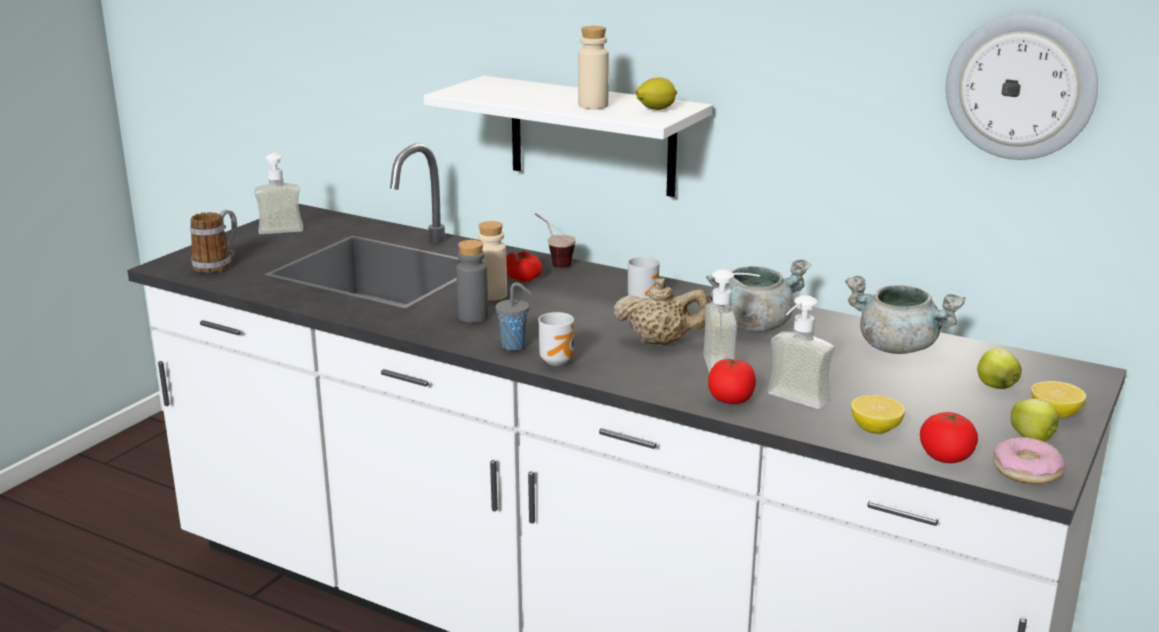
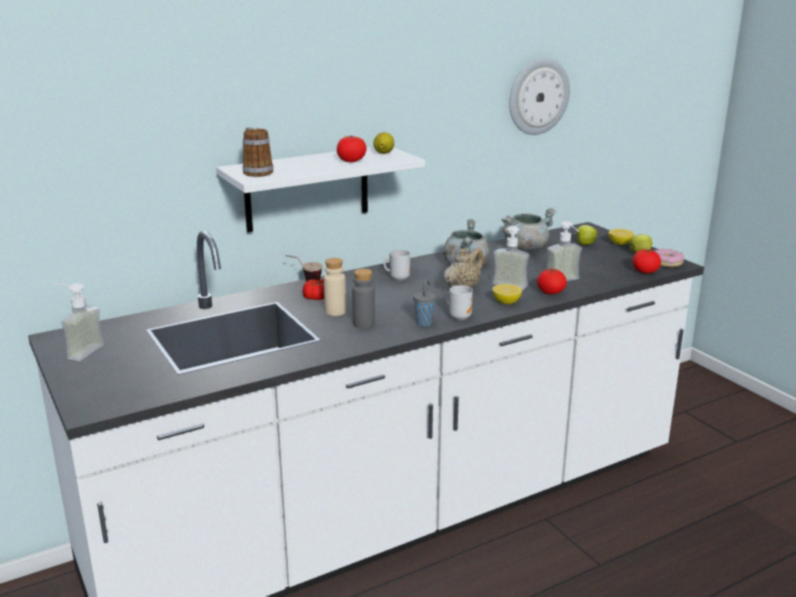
camera: 60 degrees left, 0 degrees up
(218, 264) = (124, 388): mug -> mug (256, 171)
(593, 105) = (351, 161): beige bottle -> tomato
(875, 429) = (608, 275): lemon -> lemon (506, 302)

